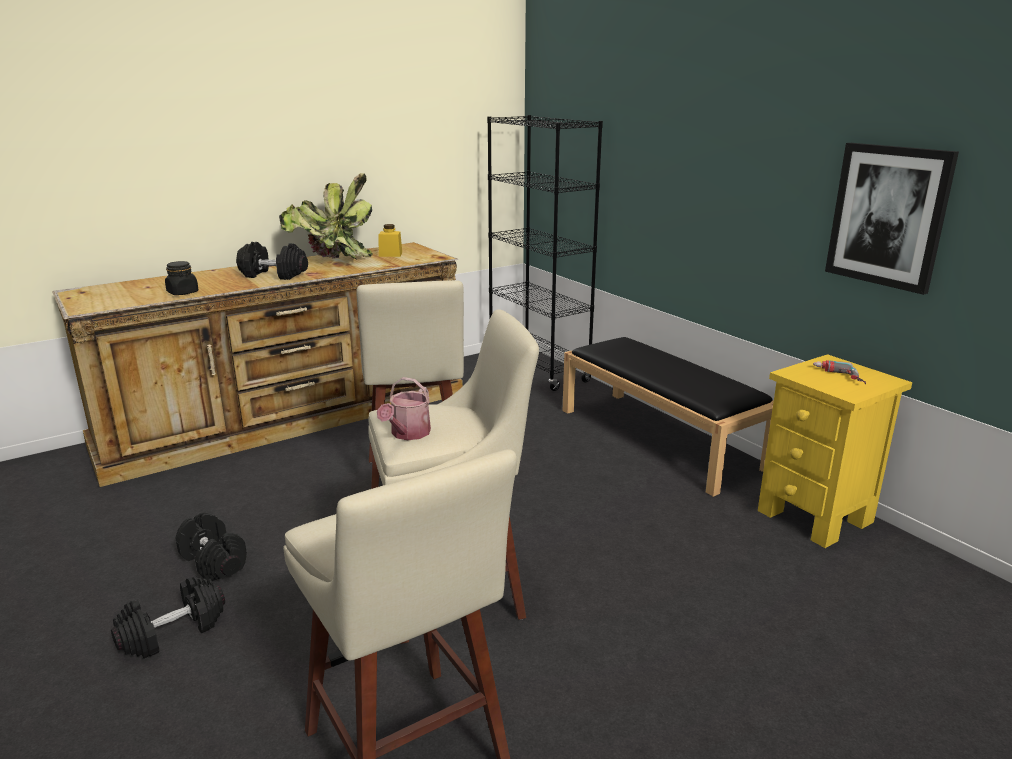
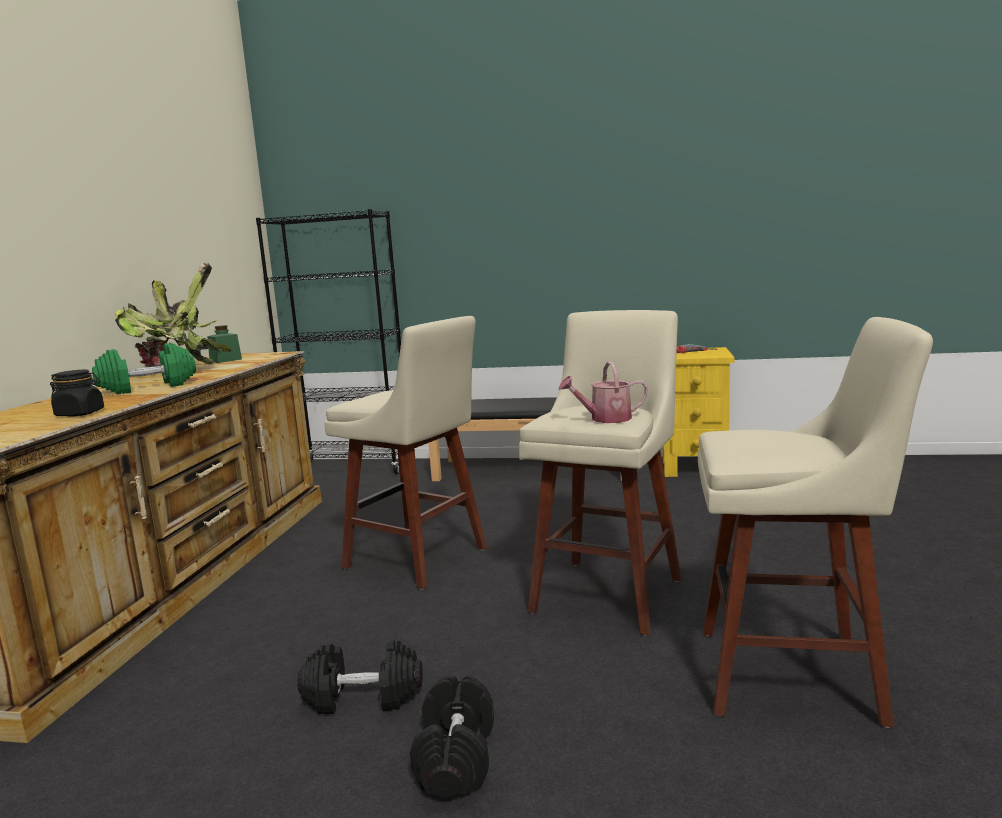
camera: 45 degrees left, 10 degrees down
(274, 275) = (148, 387): black dumbbell -> green dumbbell
(390, 254) = (225, 360): yellow jar -> green jar
(408, 434) = (605, 419): watering can -> watering can turned 105 degrees clockwise
(888, 216) = (681, 239): picture -> none

